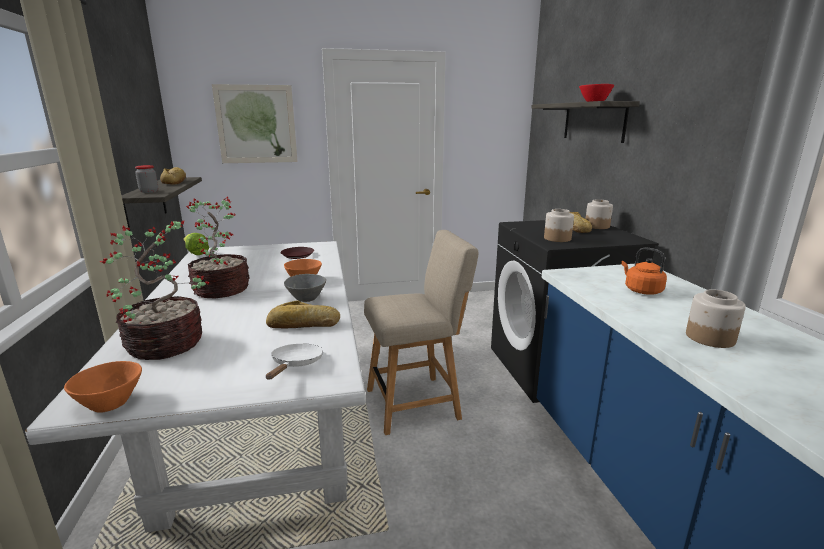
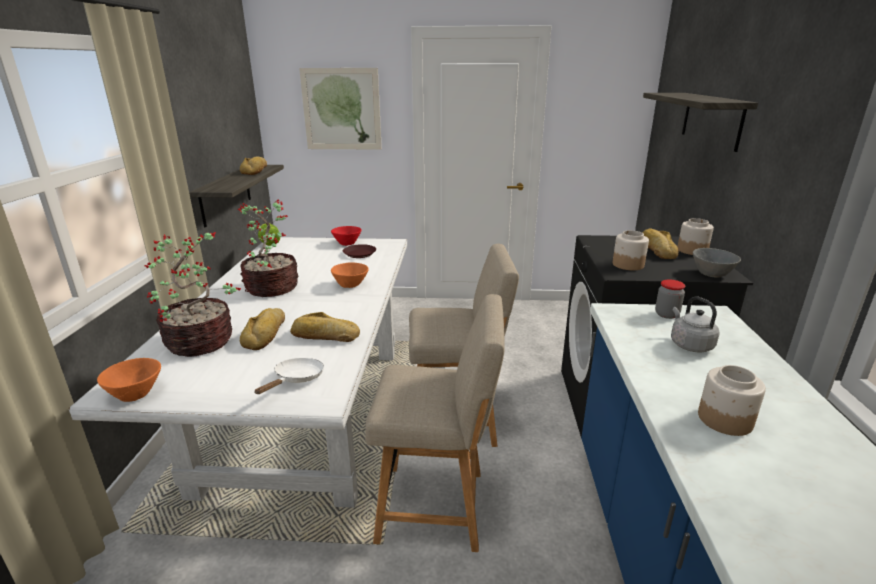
camera: 15 degrees right, 5 degrees up
(149, 191) = (223, 184): jar -> jar (666, 314)
(239, 329) = (267, 333): none -> bread
(305, 299) = (341, 307): grey bowl -> grey bowl (711, 274)
(429, 482) = (438, 506): none -> beige chair
(595, 101) = (707, 98): red bowl -> red bowl (348, 243)
(641, 290) = (689, 344): orange kettle -> grey kettle

